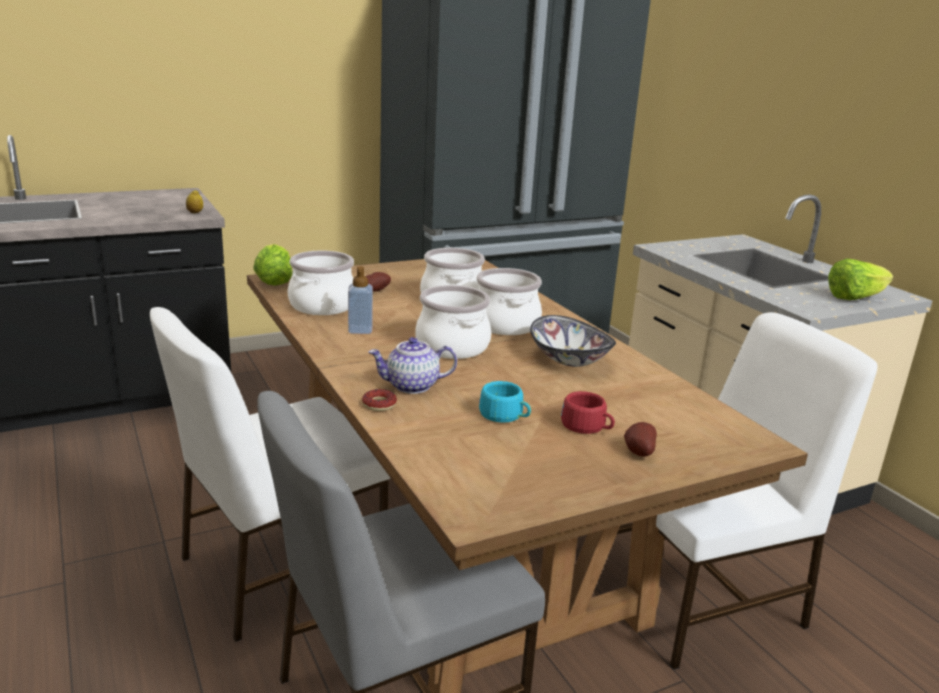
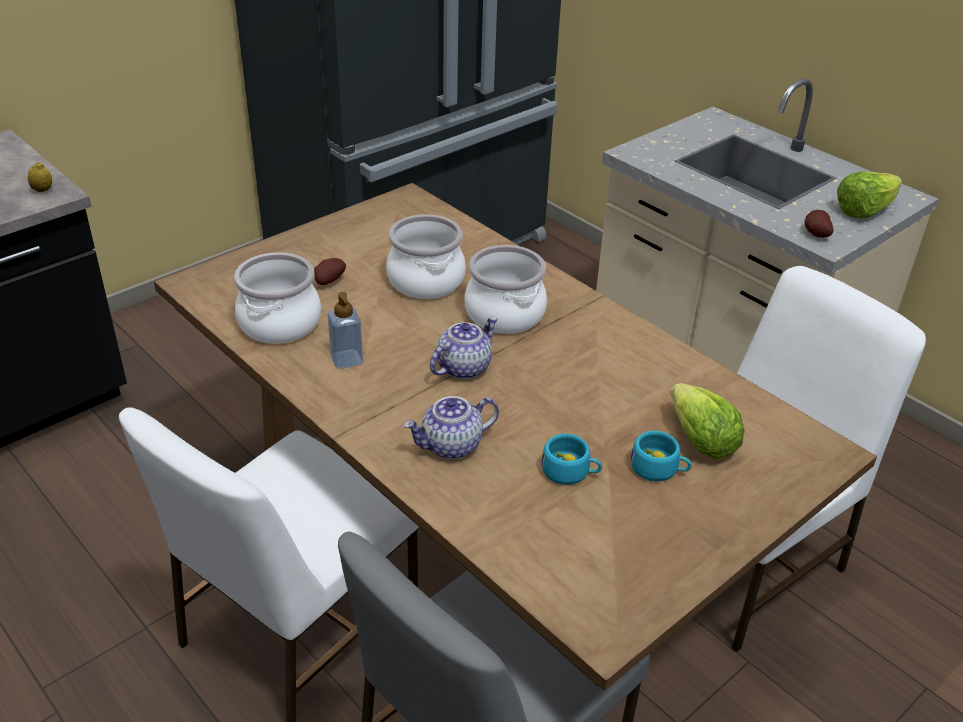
camera: 15 degrees left, 15 degrees up
(274, 281) = (195, 287): lettuce -> lettuce (700, 441)
(379, 404) = (431, 486): donut -> none
(451, 347) = (463, 367): cooking pot -> teapot
(568, 360) = (597, 362): bowl -> none
(587, 427) = (659, 469): red cup -> turquoise cup
(637, 452) = (722, 496): potato -> potato (815, 234)

